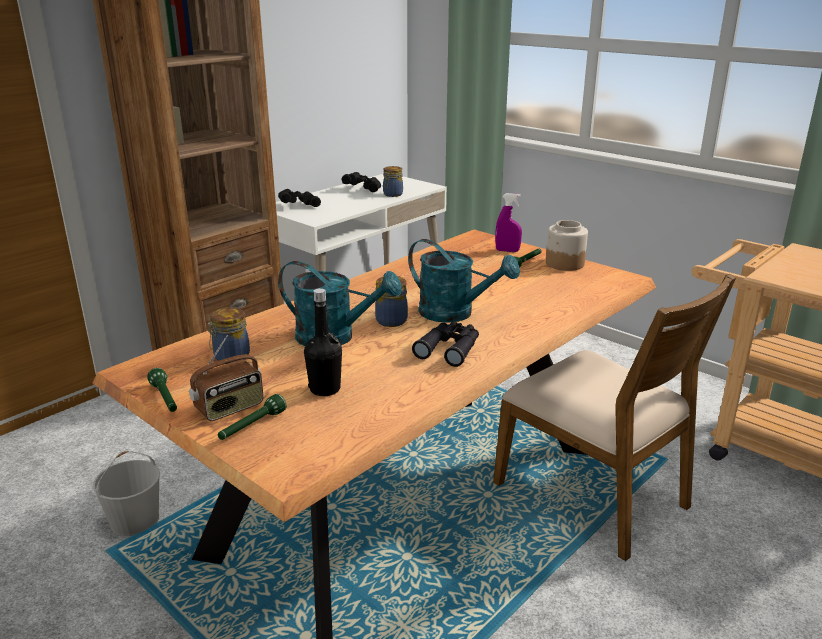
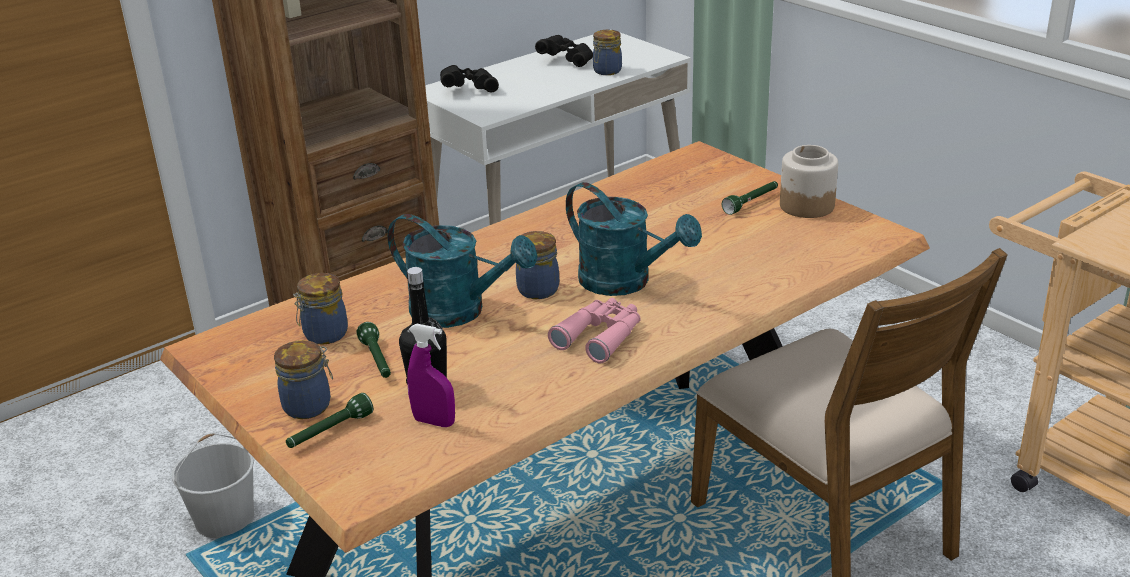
camera: 10 degrees right, 5 degrees up
(165, 399) = (237, 389): green flashlight -> green flashlight (377, 360)
(230, 408) = (309, 406): radio -> jar
(449, 349) = (600, 336): black binoculars -> pink binoculars
(507, 251) = (733, 181): purple spray bottle -> purple spray bottle (434, 422)

